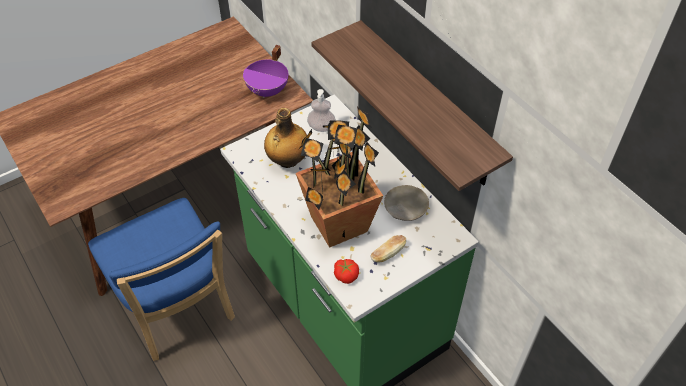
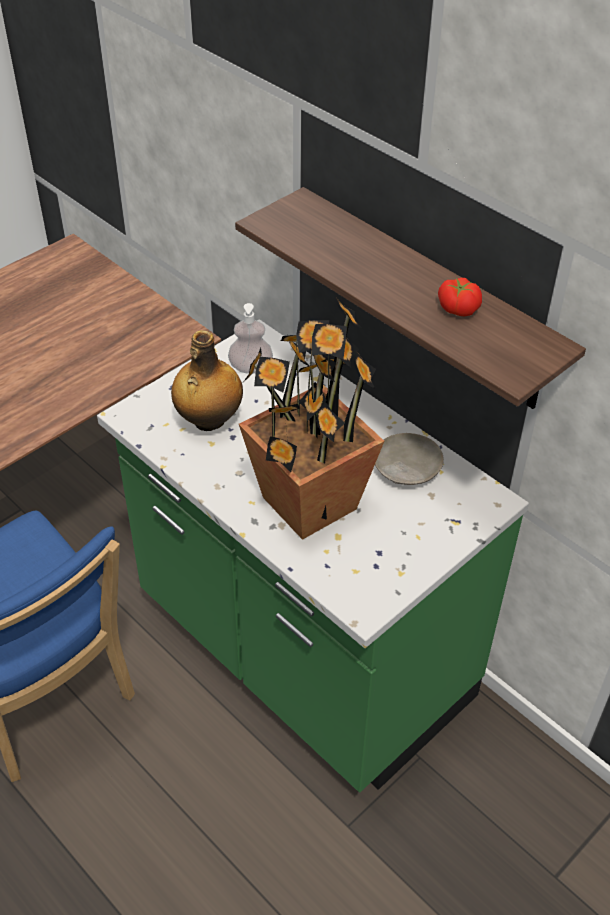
camera: 10 degrees left, 5 degrees down
(268, 91) = (149, 332): purple cooking pot -> none
(346, 275) = (338, 577): tomato -> tomato (458, 308)
(388, 253) = (396, 537): bread -> none

